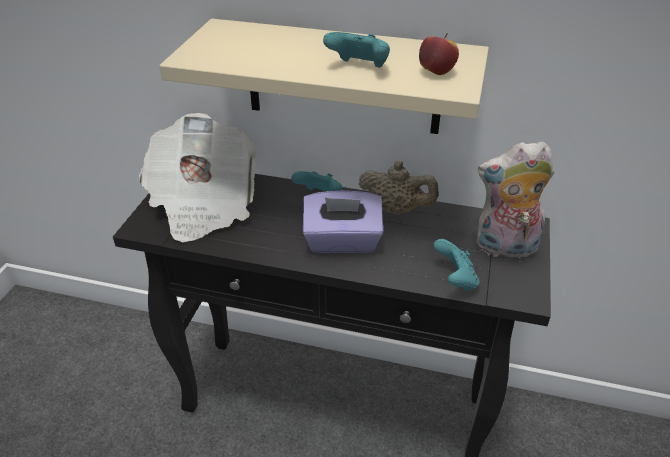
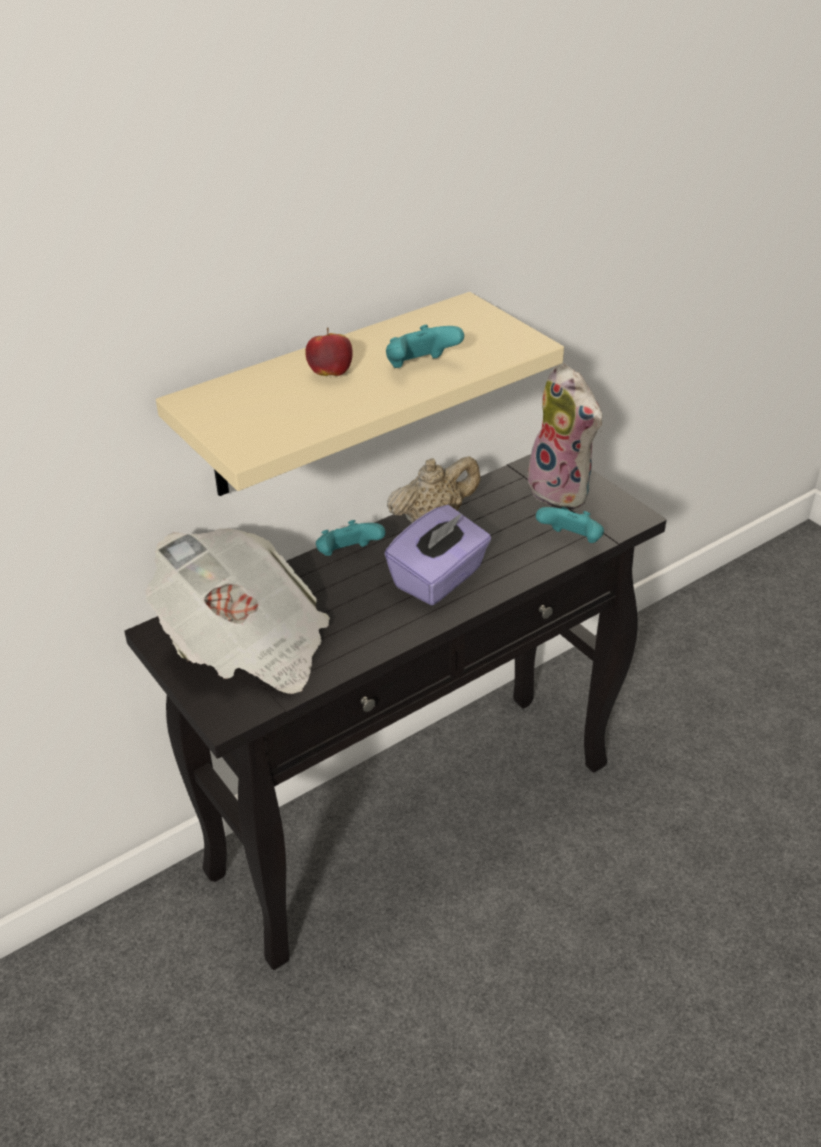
camera: 50 degrees left, 0 degrees up
(436, 72) = (484, 337): apple -> apple (330, 374)
(504, 248) = (563, 491): plush toy -> plush toy turned 75 degrees counterclockwise

